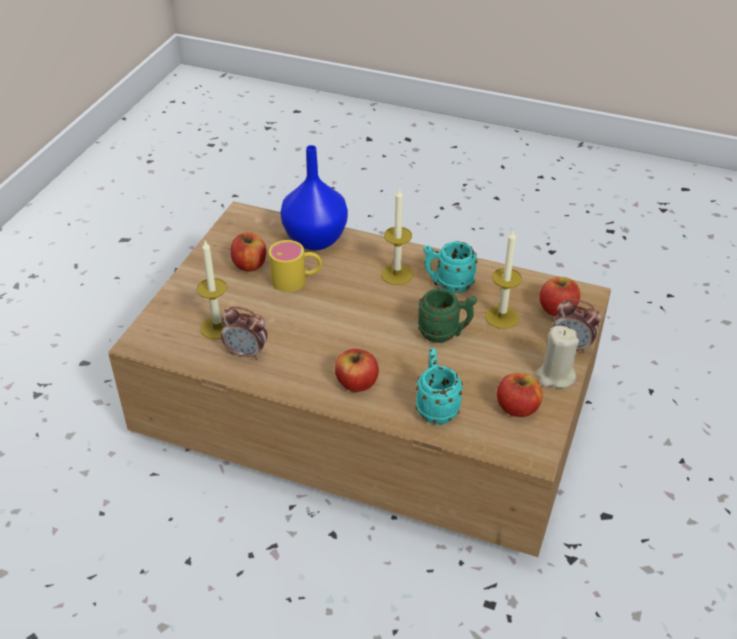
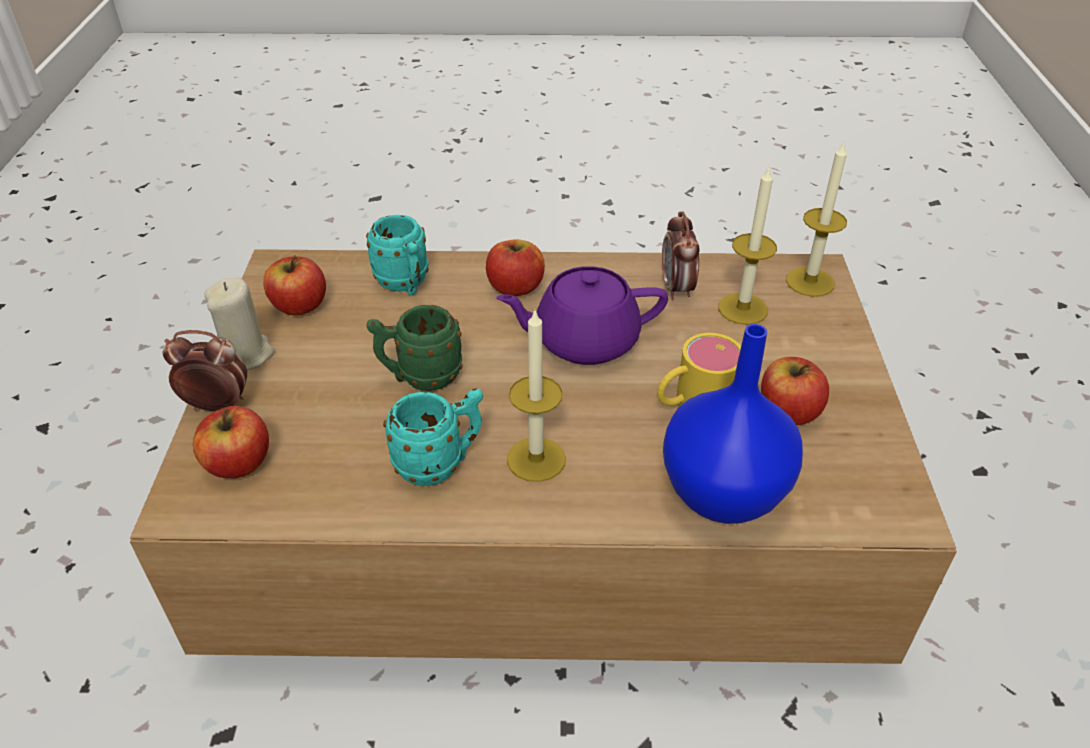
camera: 160 degrees right, 0 degrees up
(246, 353) = (677, 288): alarm clock -> alarm clock turned 90 degrees counterclockwise
(333, 331) = (584, 341): none -> purple teapot
(502, 317) = (334, 425): candle -> candle (810, 282)

